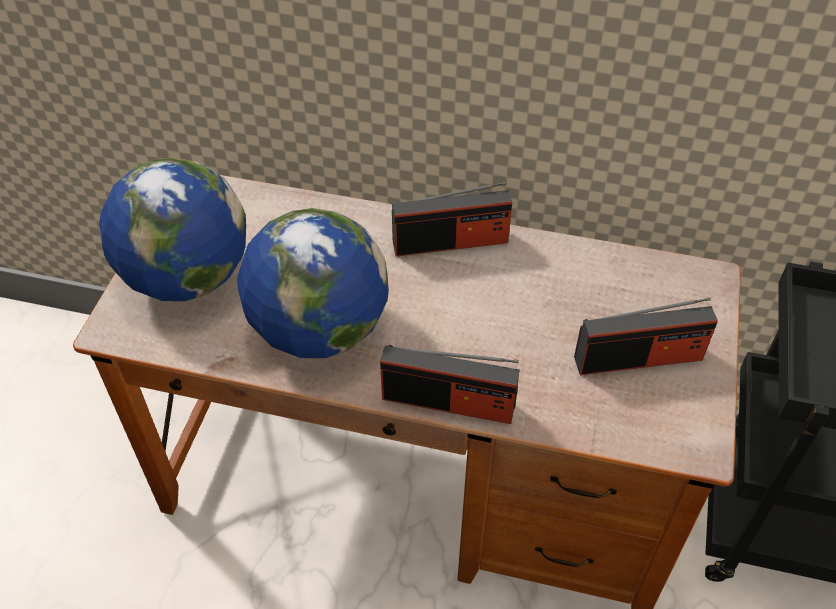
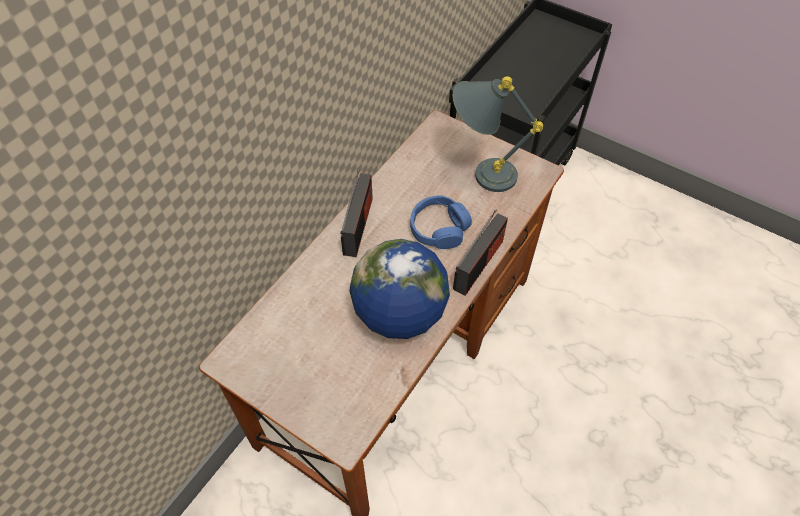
camera: 70 degrees left, 5 degrees up
(187, 277) = (318, 382): globe -> none
(493, 334) = (439, 228): none -> blue headphones
(638, 358) = (480, 173): radio -> grey table lamp

